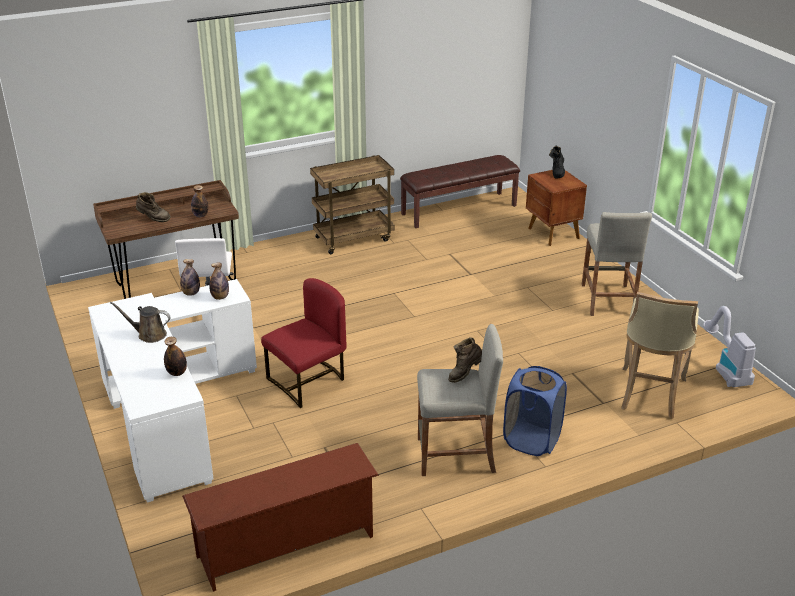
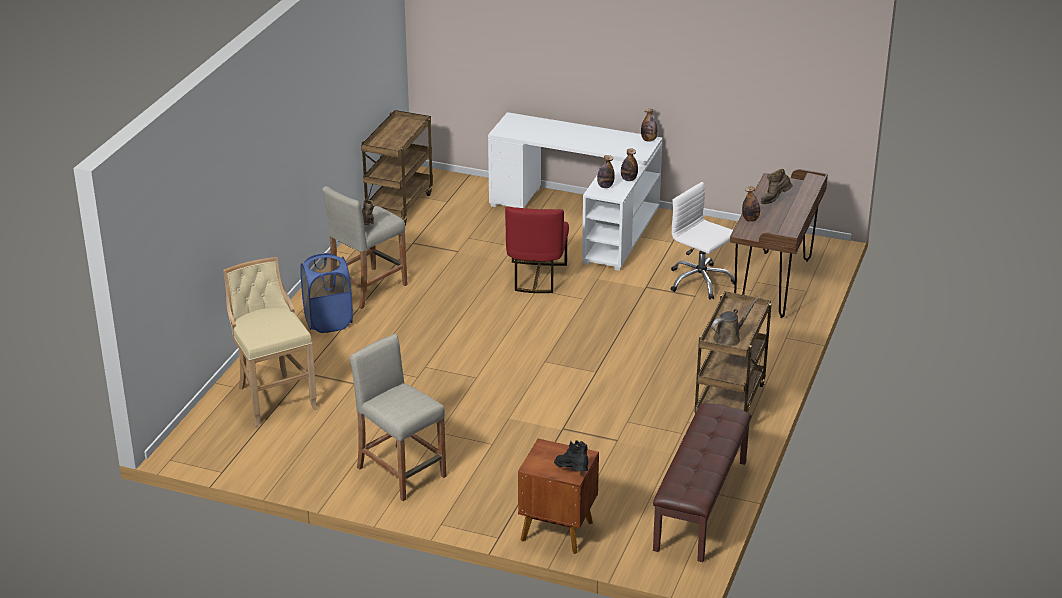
camera: 135 degrees right, 0 degrees up
(149, 335) = (589, 143): brown watering can -> brown watering can (729, 338)
(177, 373) = (529, 137): bottle -> bottle (649, 140)
(286, 547) = (399, 205): brown shoe rack -> brown cart
(725, 369) = (228, 455): vacuum cleaner -> none

